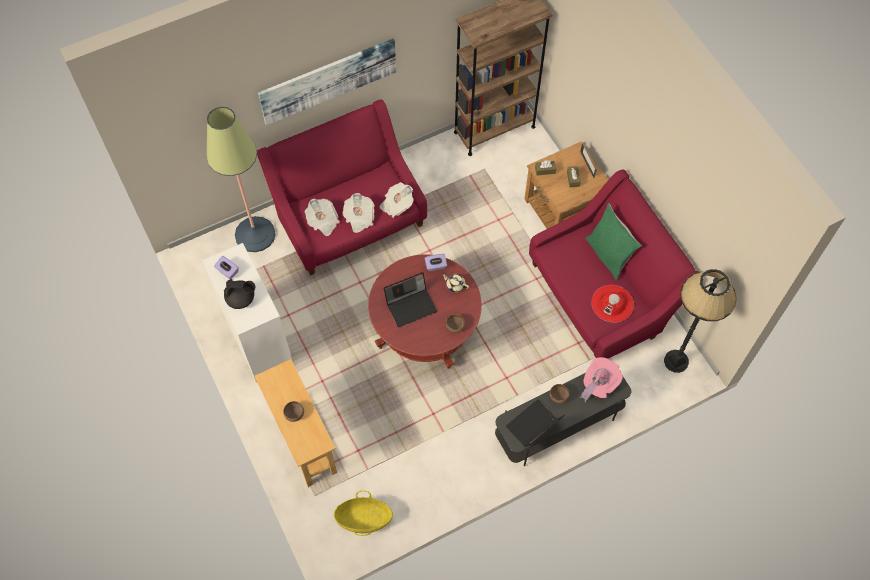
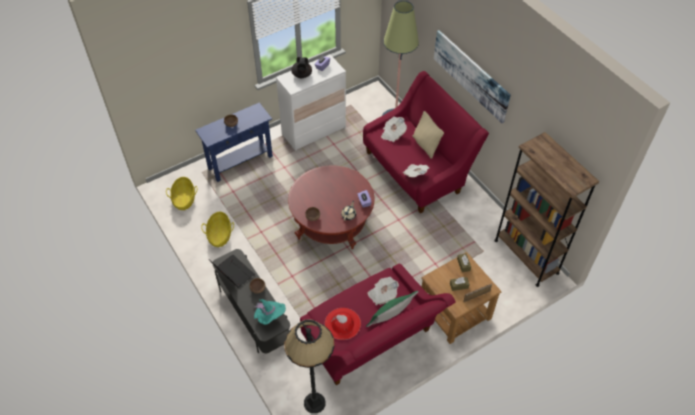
camera: 85 degrees right, 10 degrees down
(303, 440) = (240, 162): beige console table -> blue console table
(349, 187) = (426, 145): none -> beige pillow
(359, 218) = (399, 154): newspaper -> newspaper (382, 295)
(411, 305) = (328, 190): laptop -> none
(433, 467) = (220, 235): none -> basket
(598, 383) = (269, 317): pink hat -> turquoise hat

